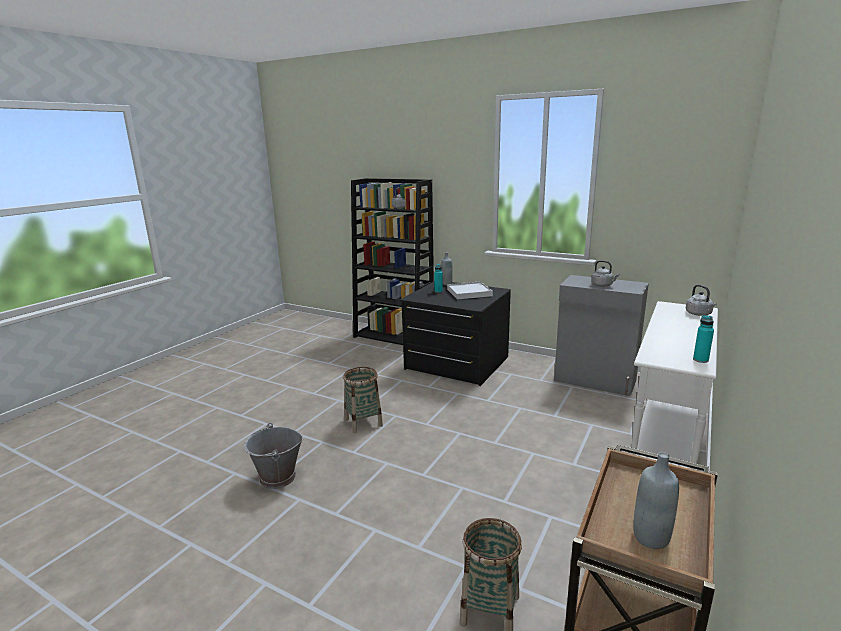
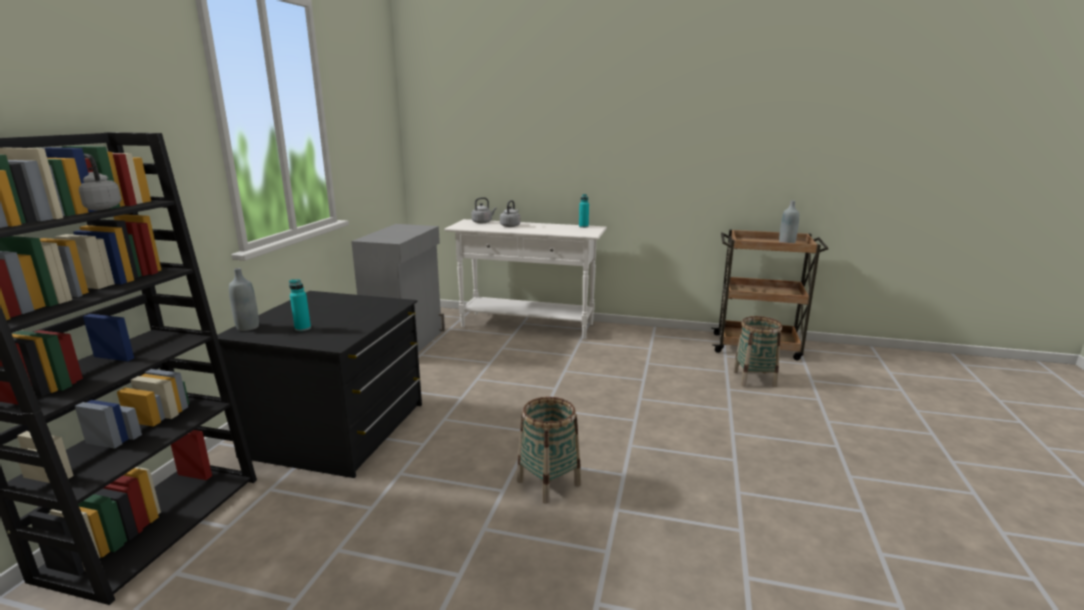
camera: 105 degrees left, 0 degrees up
(277, 478) = (719, 525): grey bucket -> none
(469, 292) = (320, 309): white tray -> none
(603, 285) = (405, 233): grey kettle -> grey kettle (510, 226)

